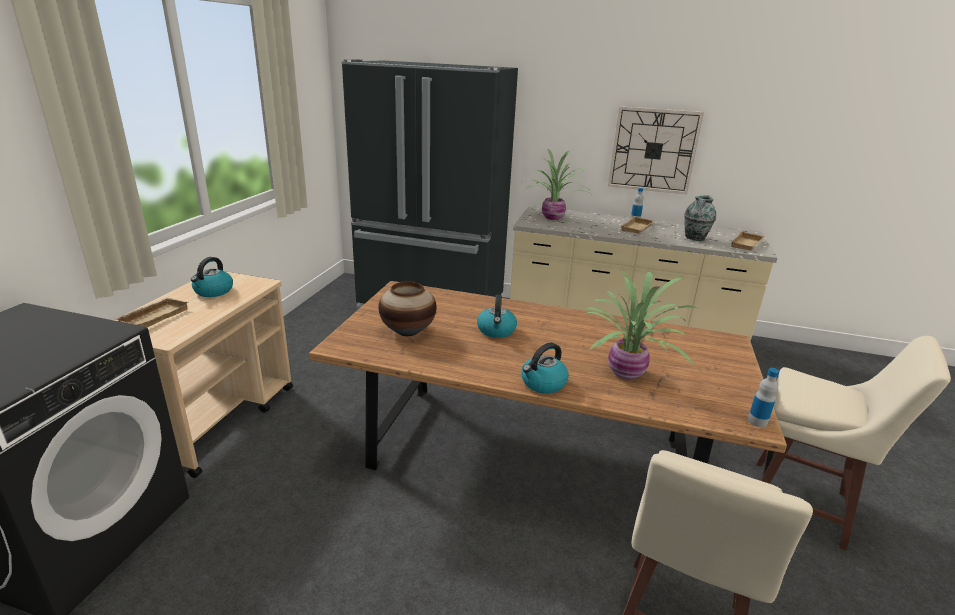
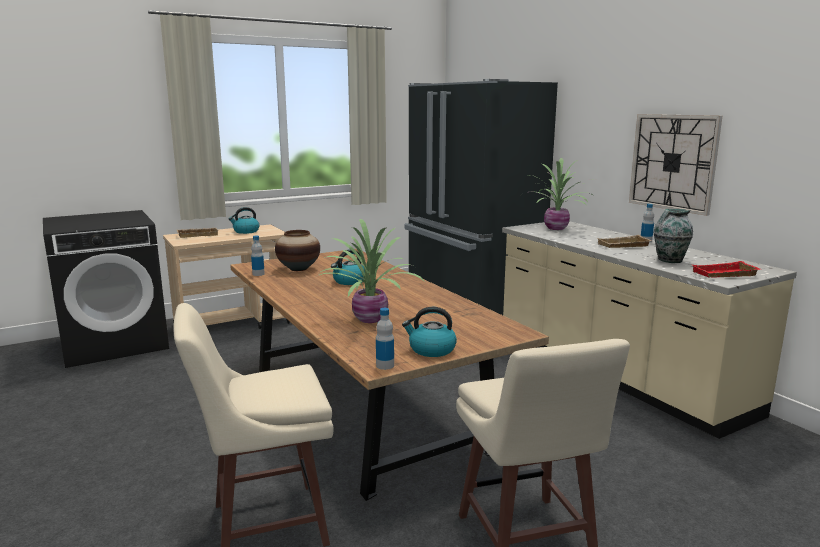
camera: 45 degrees right, 10 degrees down
(384, 355) = (258, 274): none -> bottle
(543, 383) = (303, 307): kettle -> kettle (431, 350)
(747, 245) = (724, 274): beige tray -> red tray

